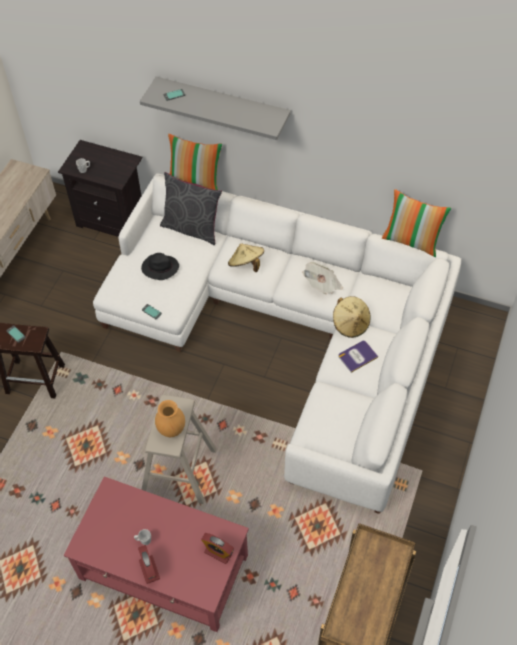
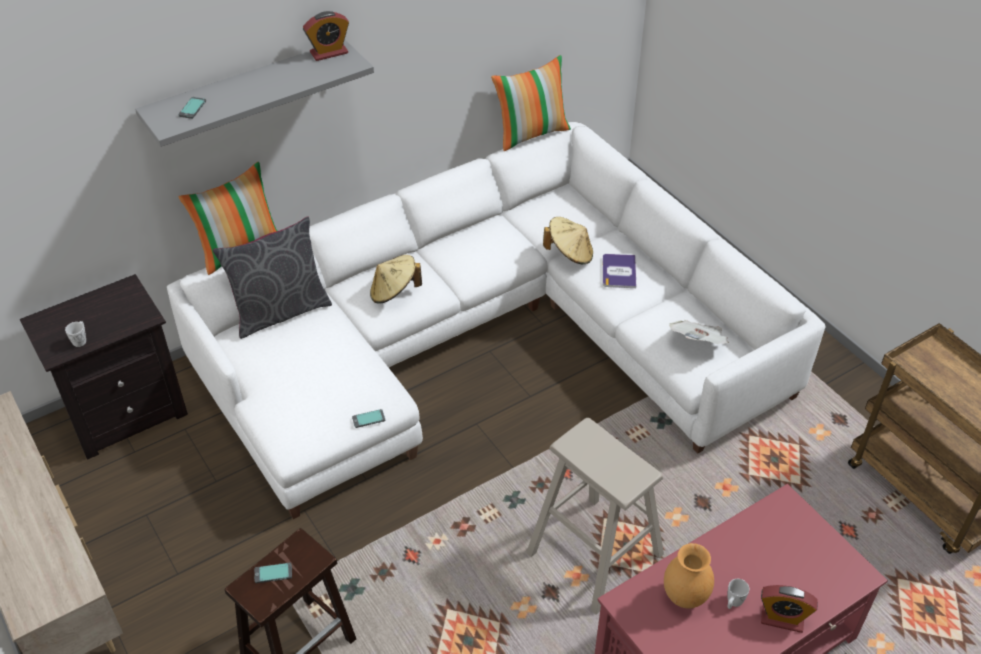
camera: 55 degrees left, 10 degrees down
(159, 268) = (310, 373): black hat -> none
(171, 429) = (615, 461): brown vase -> brown vase (684, 597)
(218, 552) = (803, 531): alarm clock -> alarm clock (329, 53)
(322, 285) = (493, 247): newspaper -> newspaper (698, 343)

